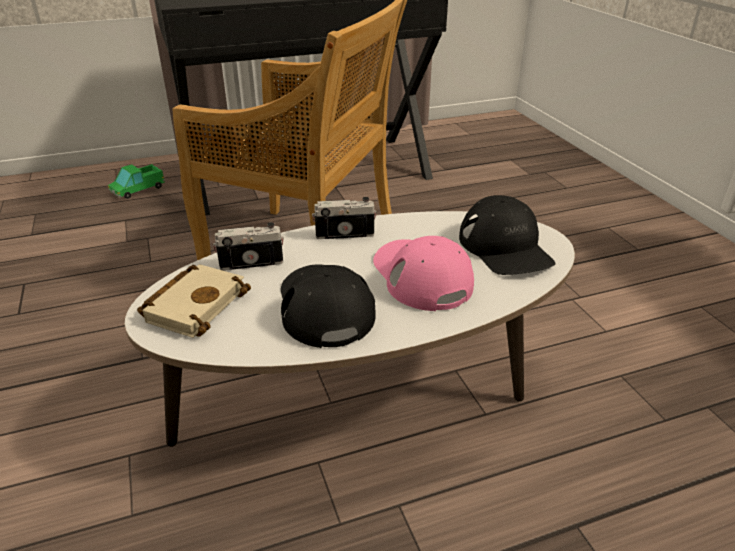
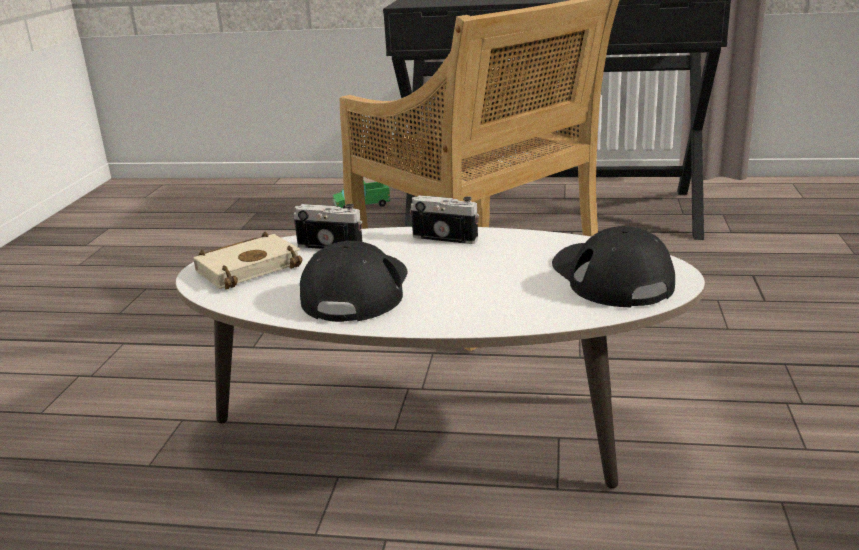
camera: 30 degrees right, 10 degrees down
(421, 276) = (482, 285): pink cap -> none
(505, 248) = (611, 277): black cap -> black cap turned 150 degrees clockwise

